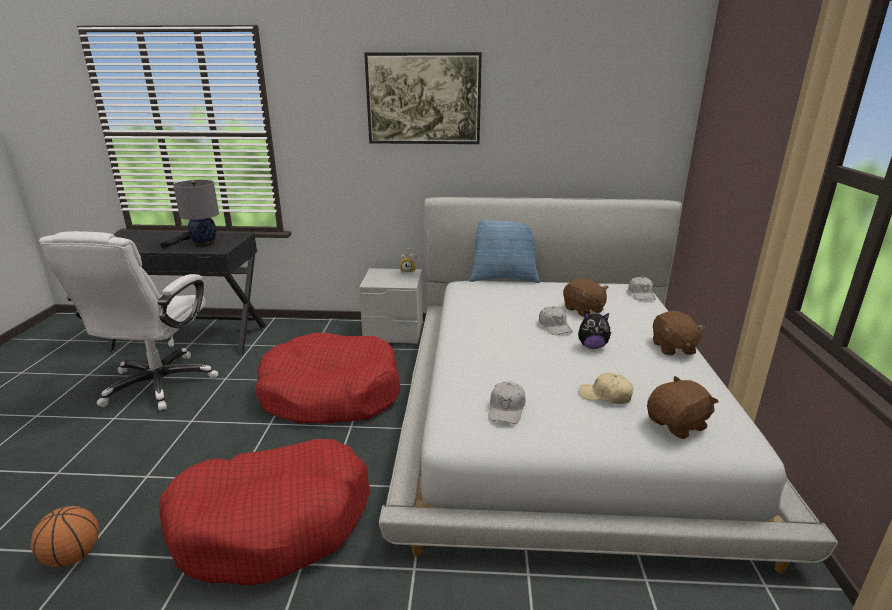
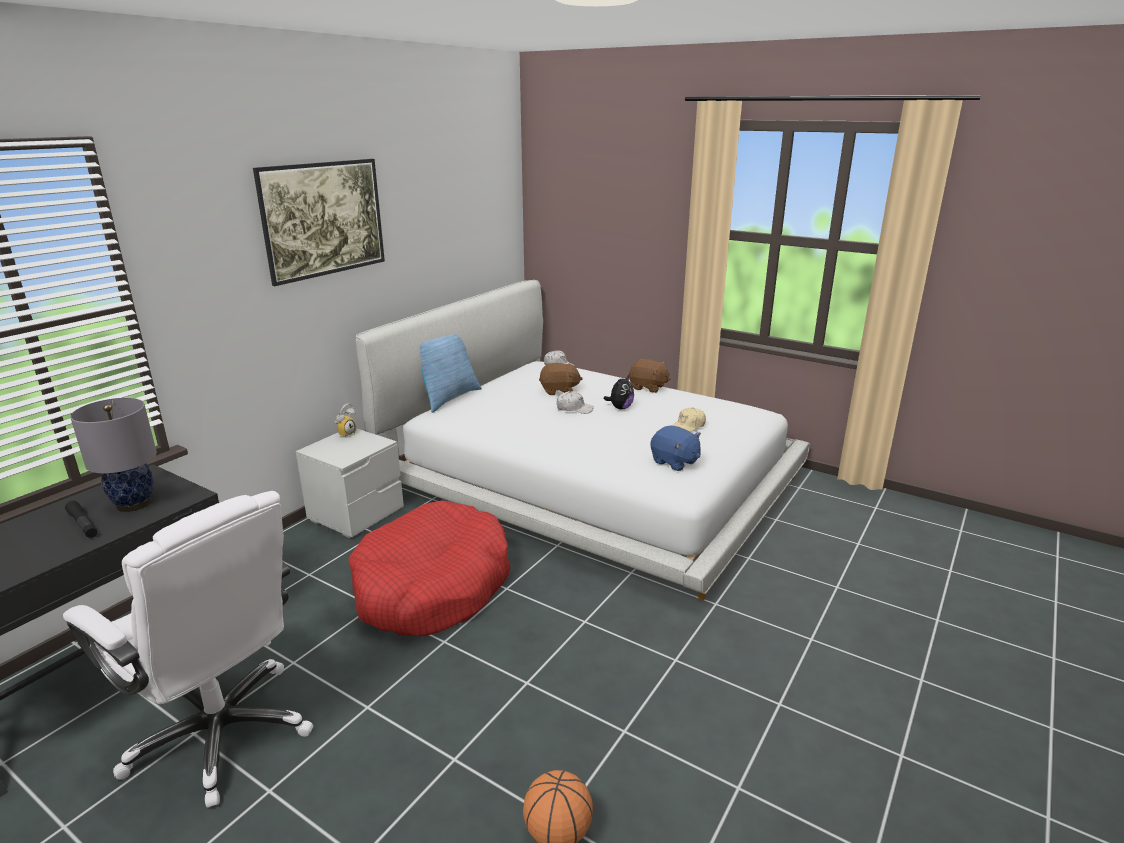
camera: 60 degrees left, 0 degrees up
(273, 522) = (612, 667): red dog bed -> none
(506, 409) = (674, 462): white cap -> blue plush toy
(677, 425) = (736, 420): brown plush toy -> none

